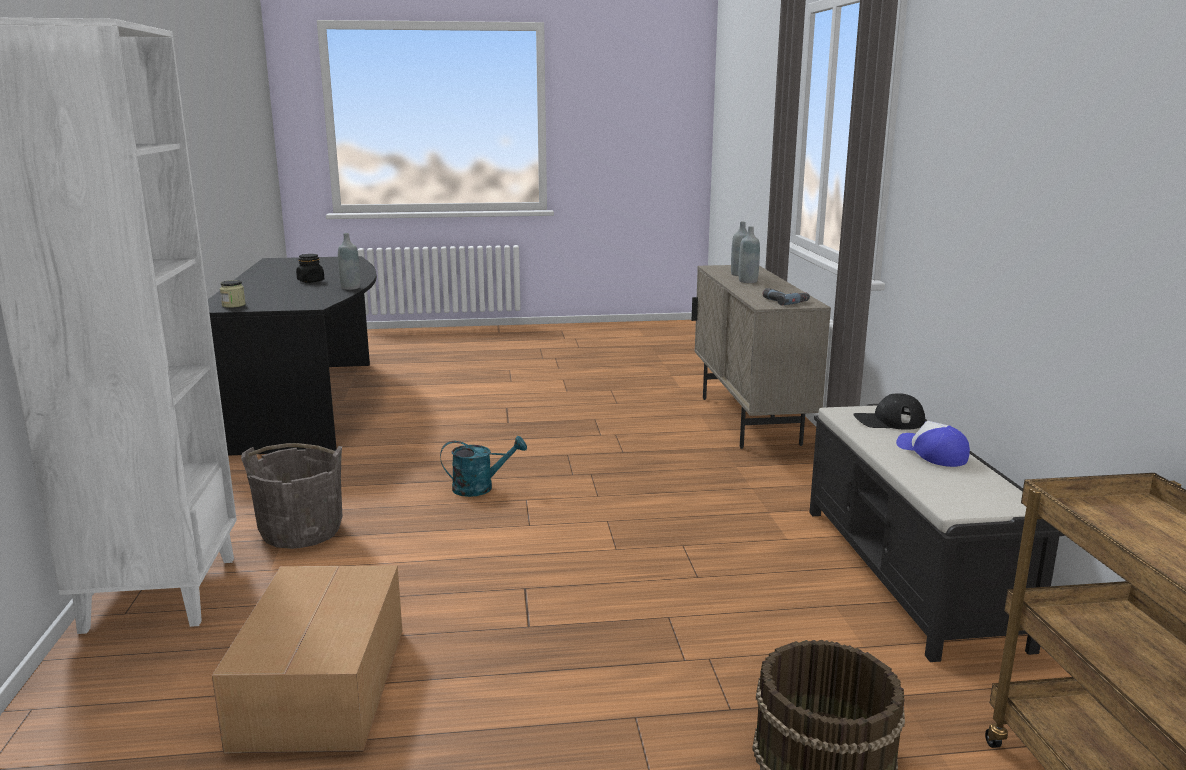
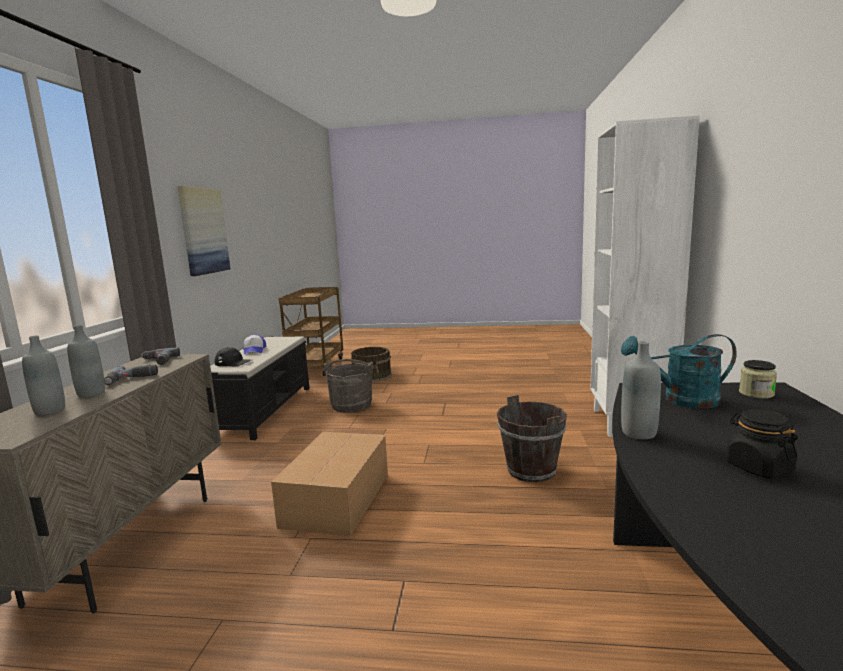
camera: 165 degrees left, 5 degrees down
(301, 531) = (579, 450): grey bucket -> grey bucket (351, 405)
(324, 683) = (524, 393): cardboard box -> cardboard box (335, 500)
(385, 500) = (531, 470): none -> brown bucket
(480, 488) = (455, 476): turquoise watering can -> turquoise watering can (681, 400)
(751, 289) = (132, 379): none -> power drill
(994, 185) = (203, 231): none -> picture

